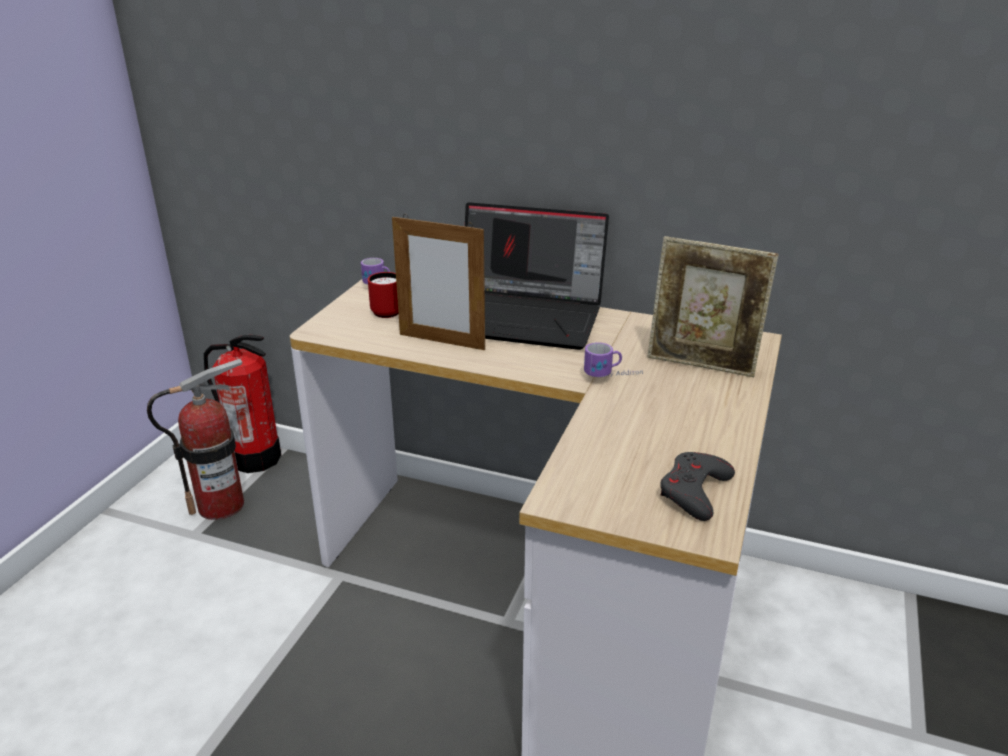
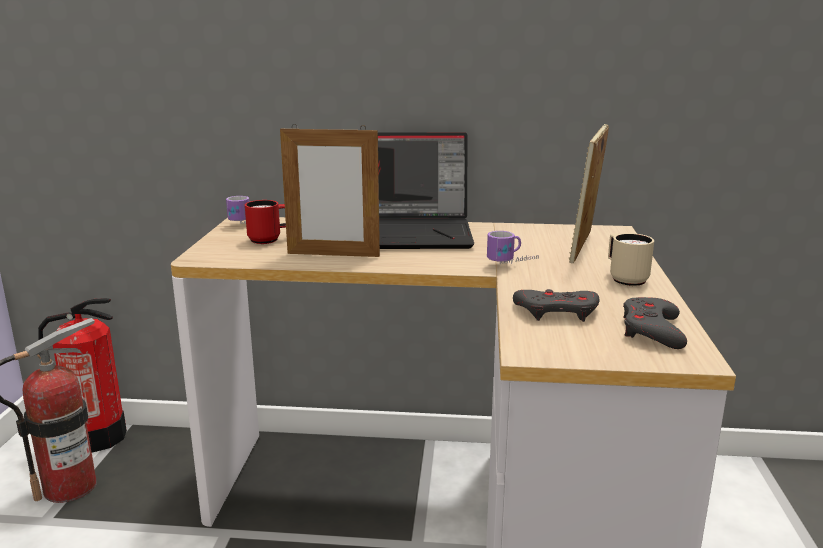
camera: 15 degrees left, 10 degrees down
(615, 451) = (557, 312): none -> grey game controller
(702, 365) = (584, 249): picture frame -> picture frame turned 105 degrees clockwise
(716, 415) = (624, 279): none -> beige mug

